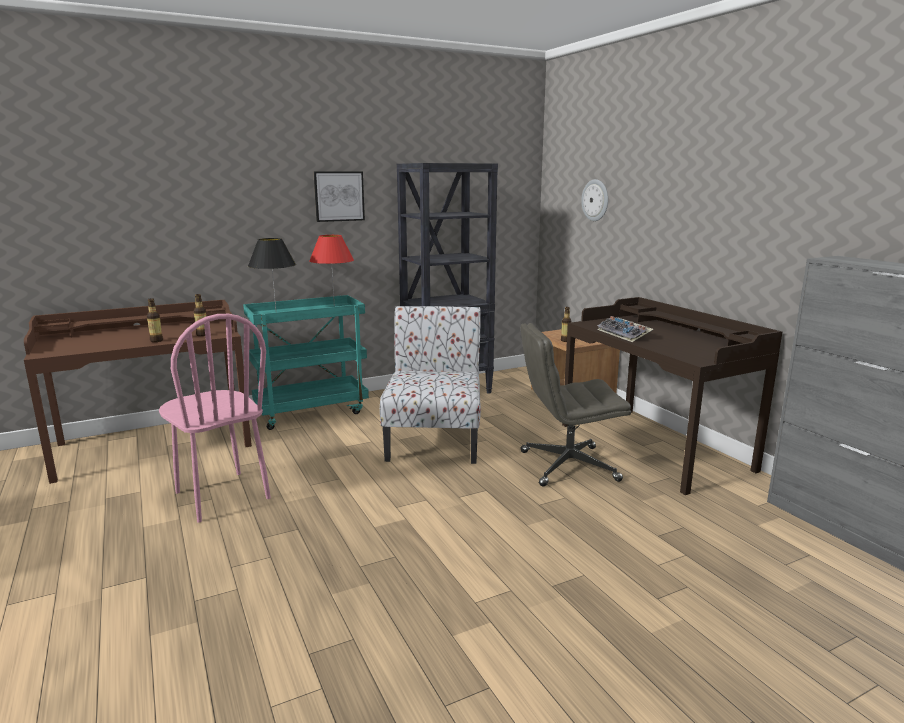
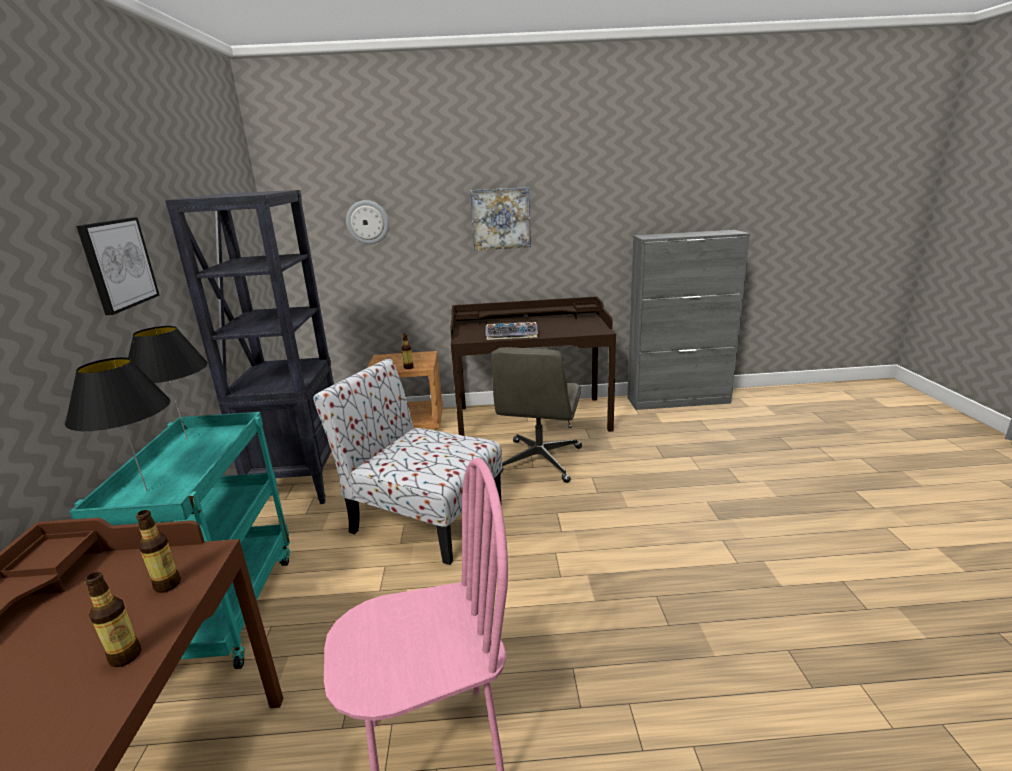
camera: 65 degrees left, 5 degrees up
(334, 306) = (187, 439): red table lamp -> black table lamp
(695, 210) = (500, 218): none -> picture

